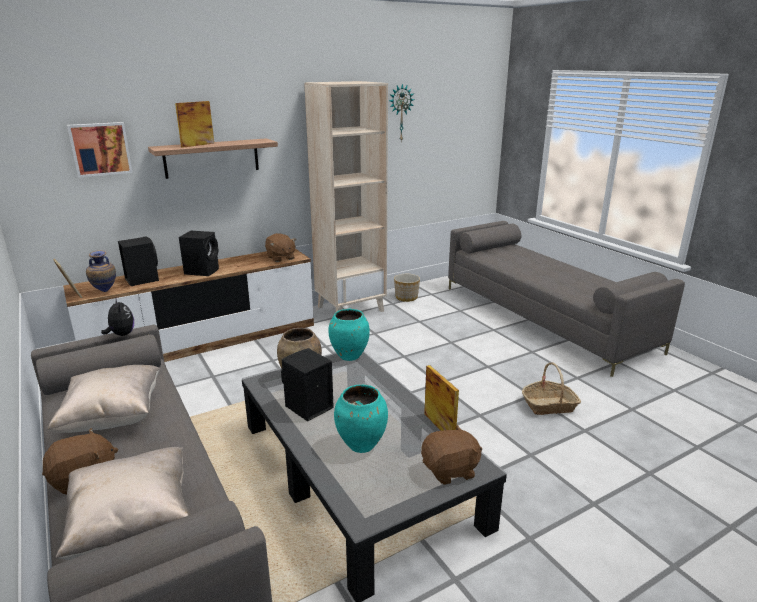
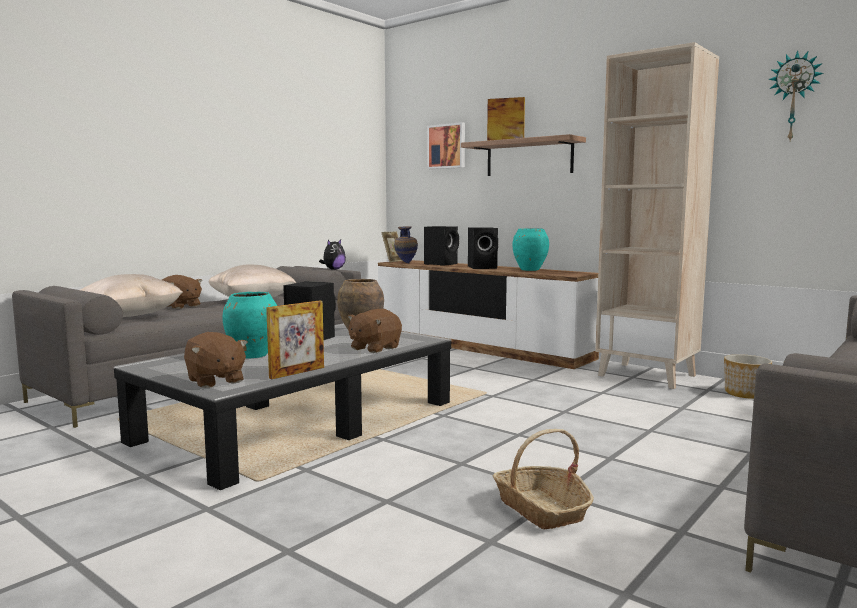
camera: 70 degrees right, 15 degrees down
(280, 258) = (558, 273): brown plush toy -> brown plush toy (374, 348)
(349, 356) = (422, 338): turquoise vase -> turquoise vase (529, 270)

